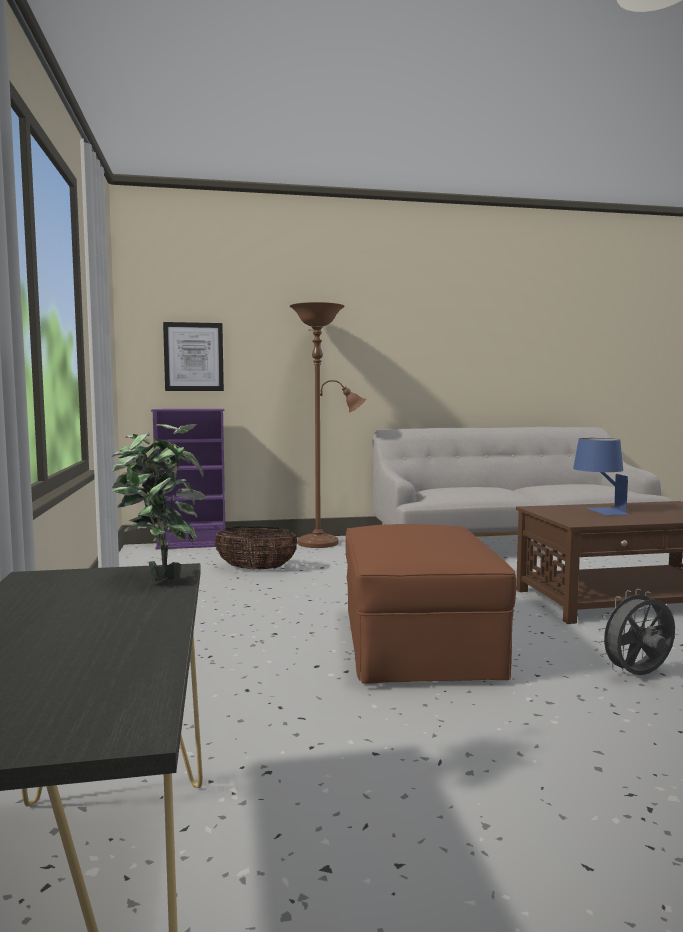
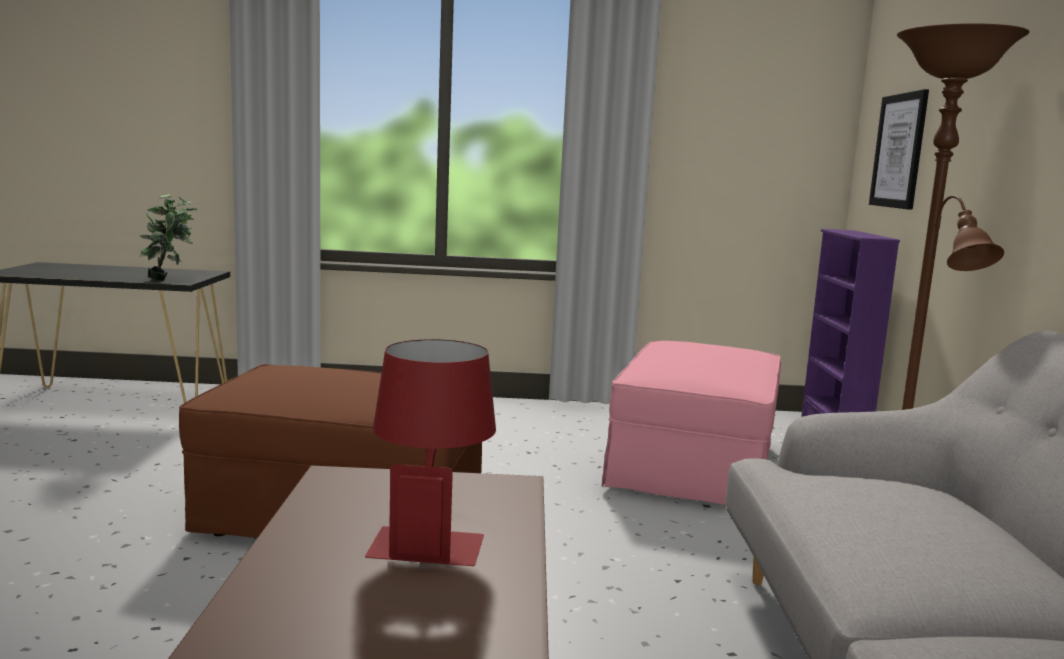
camera: 100 degrees right, 5 degrees up
(256, 569) = (694, 466): basket -> pink ottoman
(599, 511) = (430, 535): blue table lamp -> red table lamp
(637, 676) = (95, 624): grey fan -> none

